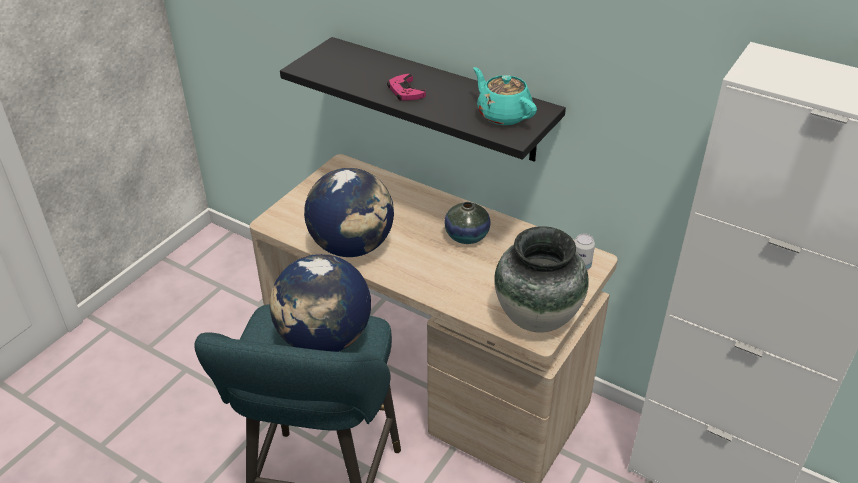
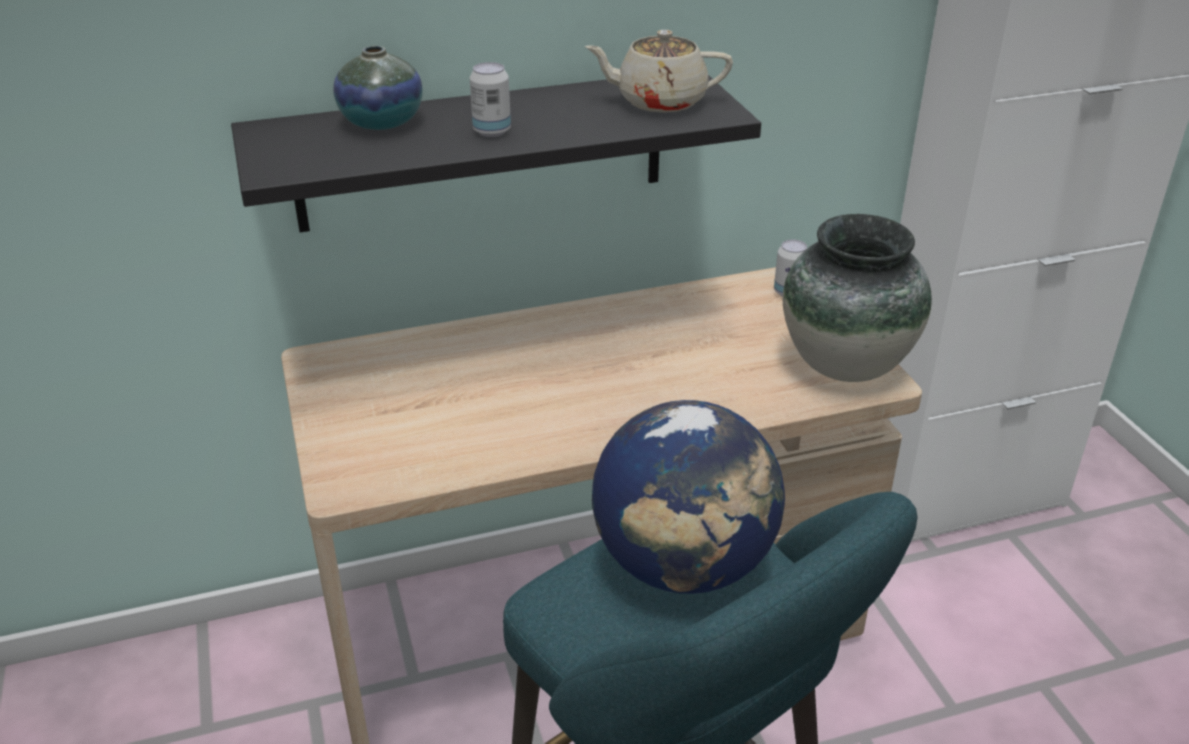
camera: 50 degrees left, 5 degrees down
(352, 246) = (515, 438): globe -> none
(405, 91) = (492, 131): pink game controller -> can
(466, 236) = (627, 338): vase -> vase (381, 122)
(503, 114) = (659, 101): turquoise teapot -> beige teapot

